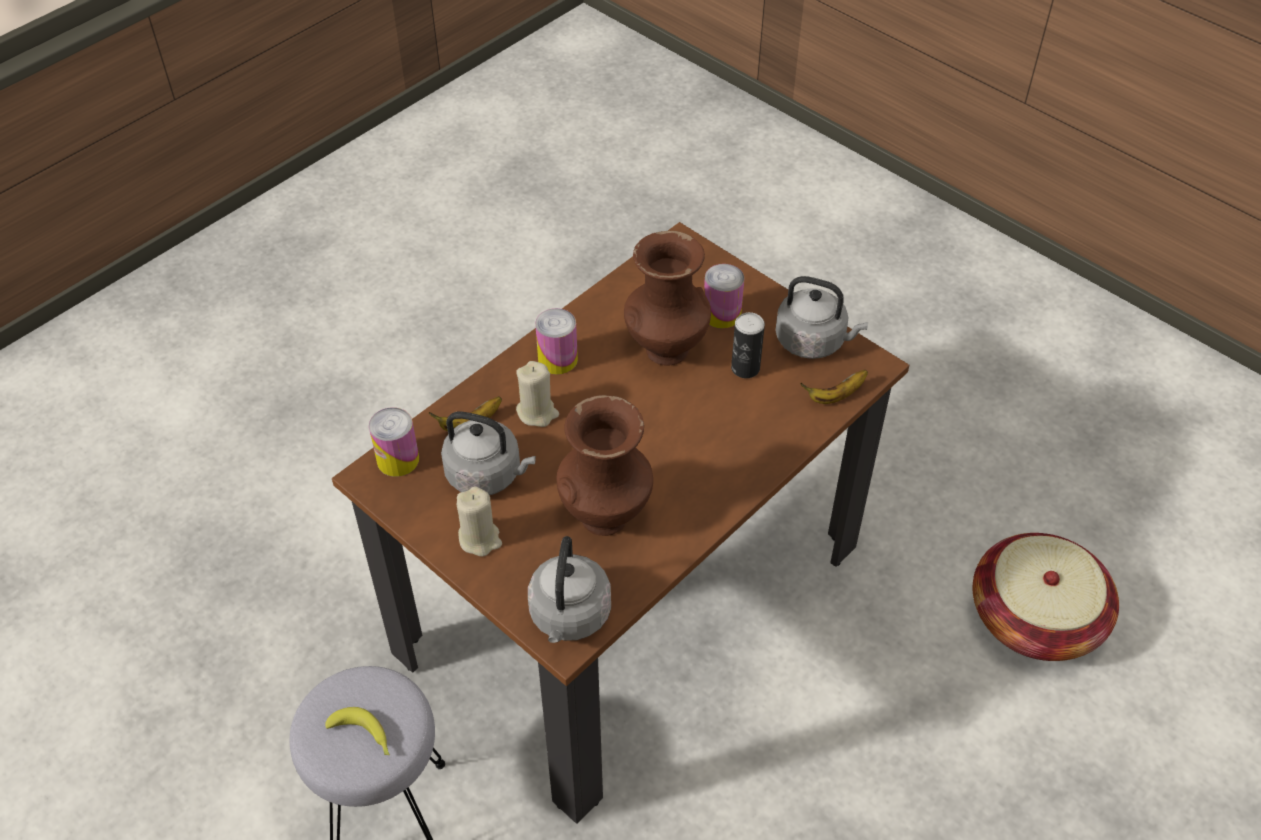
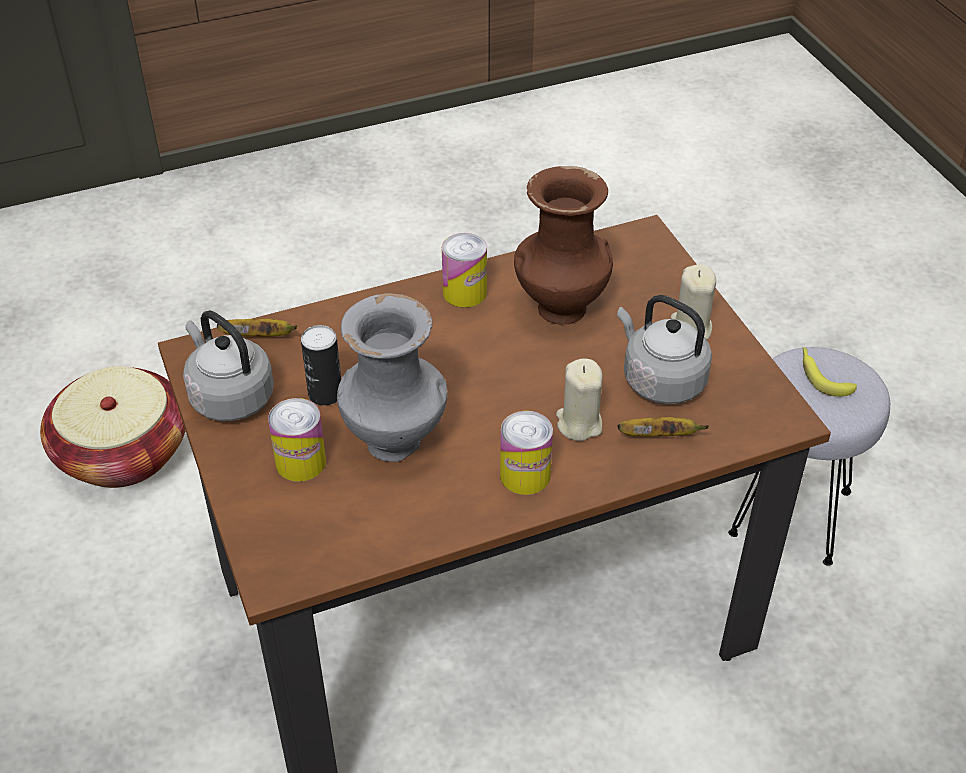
camera: 155 degrees left, 5 degrees down
(398, 459) = (752, 425): can -> can (464, 292)
(569, 617) = (634, 249): grey kettle -> none
(665, 351) = (397, 442): brown vase -> grey vase

